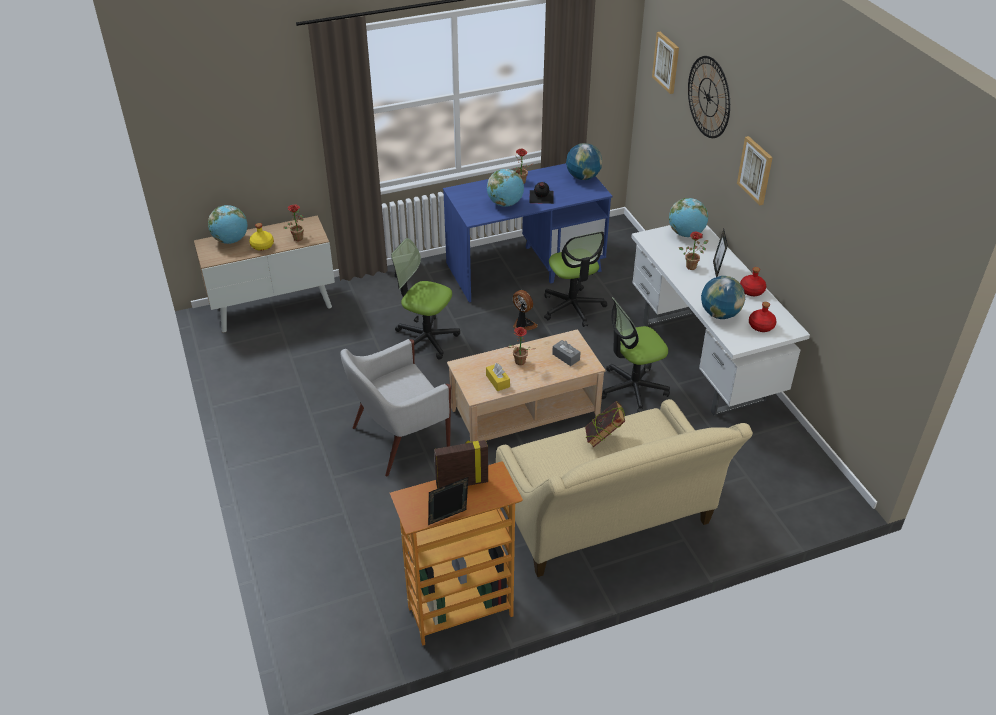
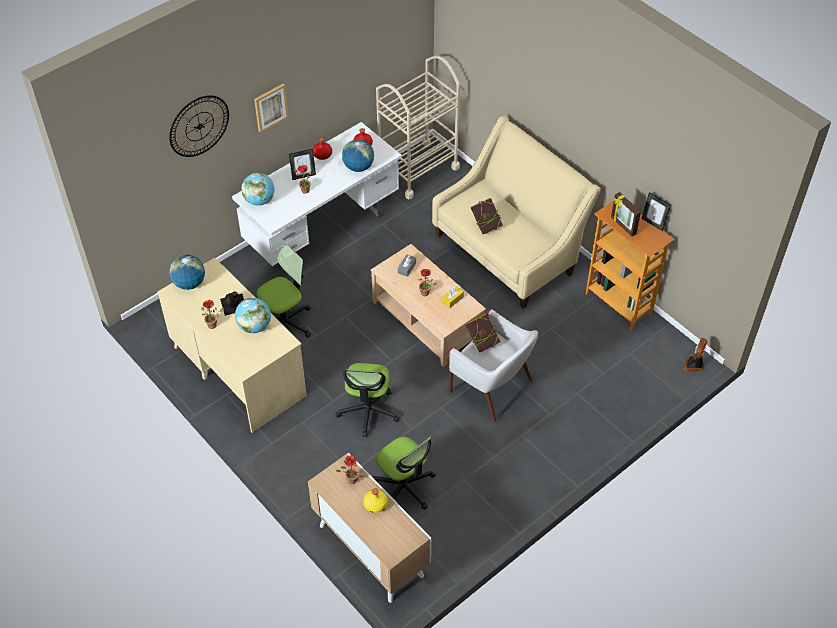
camera: 110 degrees left, 10 degrees up
(231, 240) = (377, 535): globe -> none
(423, 390) = (482, 342): none -> book
(523, 325) = (322, 349): fan -> fan (694, 365)
(525, 267) = (237, 370): blue desk -> beige desk
(632, 389) = (373, 264): office chair -> office chair (404, 488)
(666, 62) = (133, 163): picture -> none
(796, 471) = (417, 170): none -> beige cart

